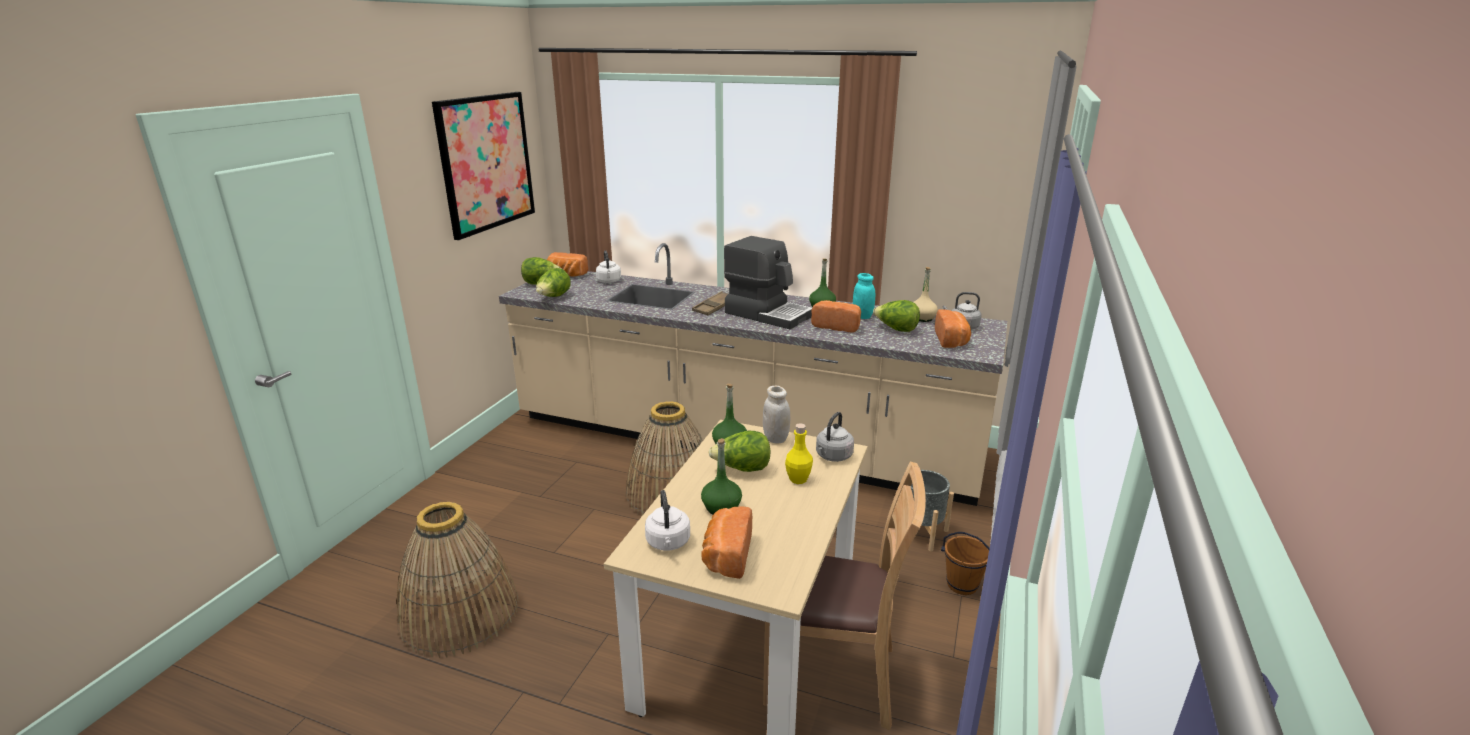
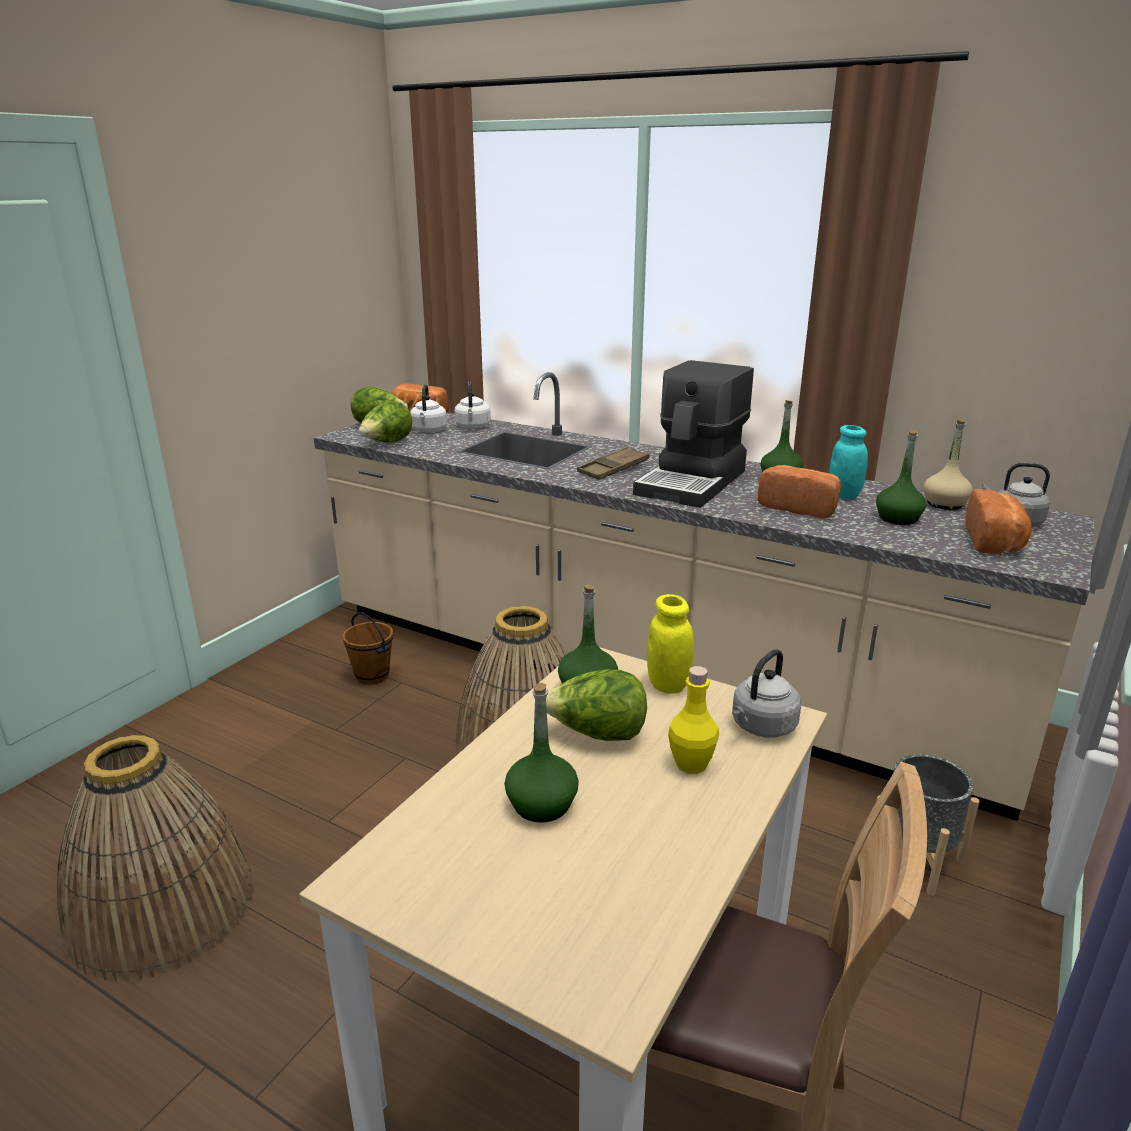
camera: 10 degrees right, 0 degrees up
(486, 162) = (307, 246): picture -> none
(668, 543) = (426, 866): white kettle -> white kettle (428, 430)
(726, 556) = (522, 908): bread -> none
(768, 314) = (693, 483): coffee machine -> coffee machine turned 75 degrees clockwise
(775, 438) = (668, 684): white jar -> yellow jar
(896, 329) = (898, 518): lettuce -> green bottle
(962, 585) = (984, 969): brown bucket -> brown bucket (373, 676)

